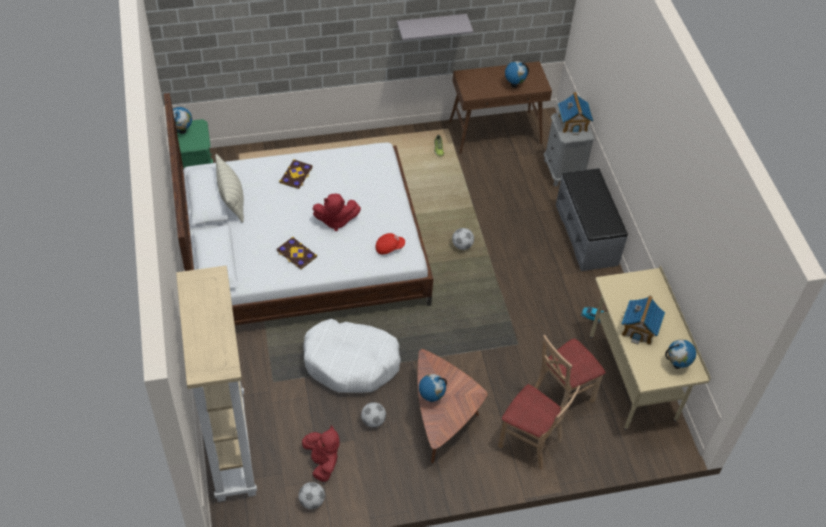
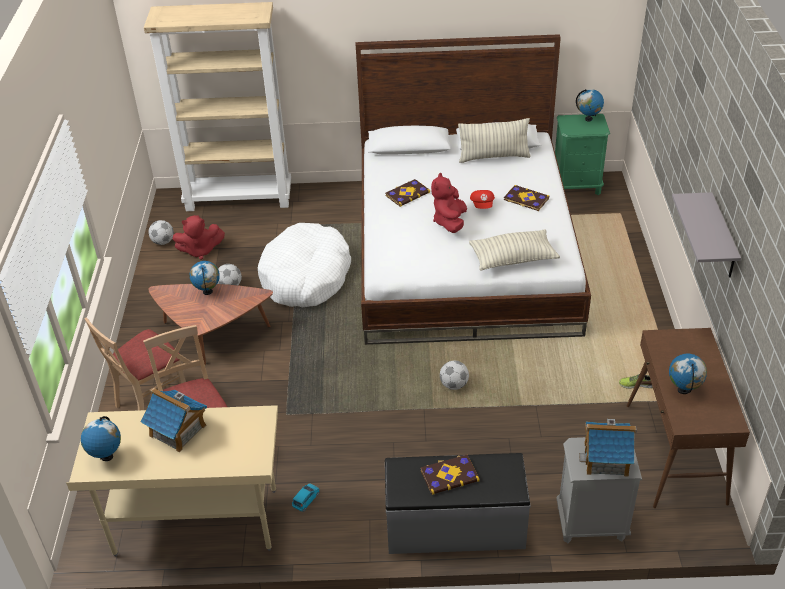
camera: 105 degrees right, 10 degrees down
(377, 180) = (513, 259): none -> pillow
(389, 247) = (400, 257): red cap -> red cap (482, 205)
(593, 205) = (449, 475): none -> book

